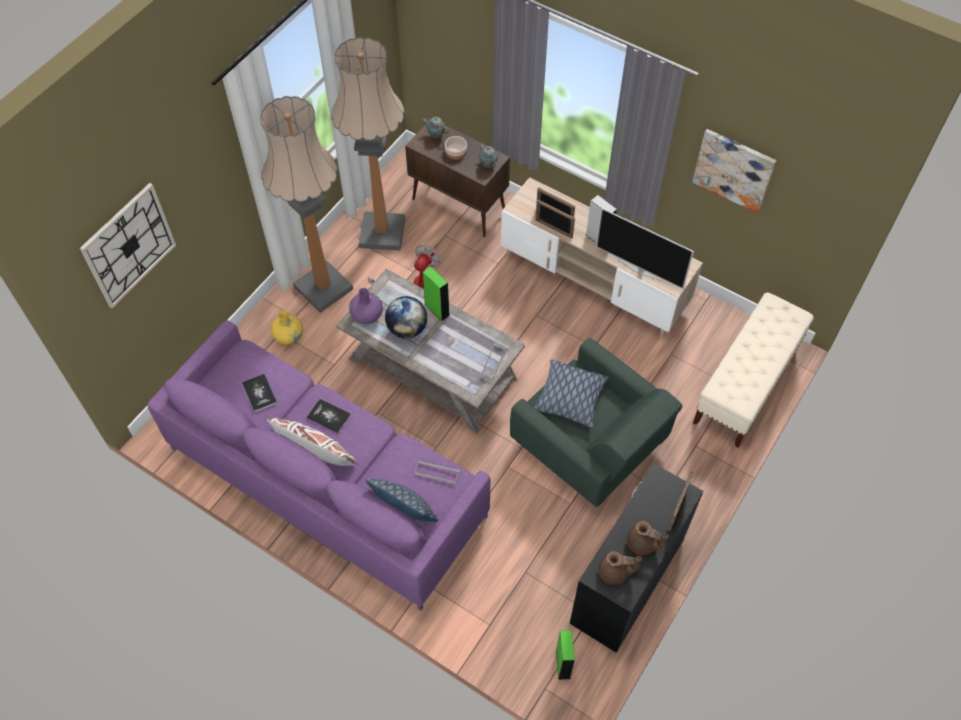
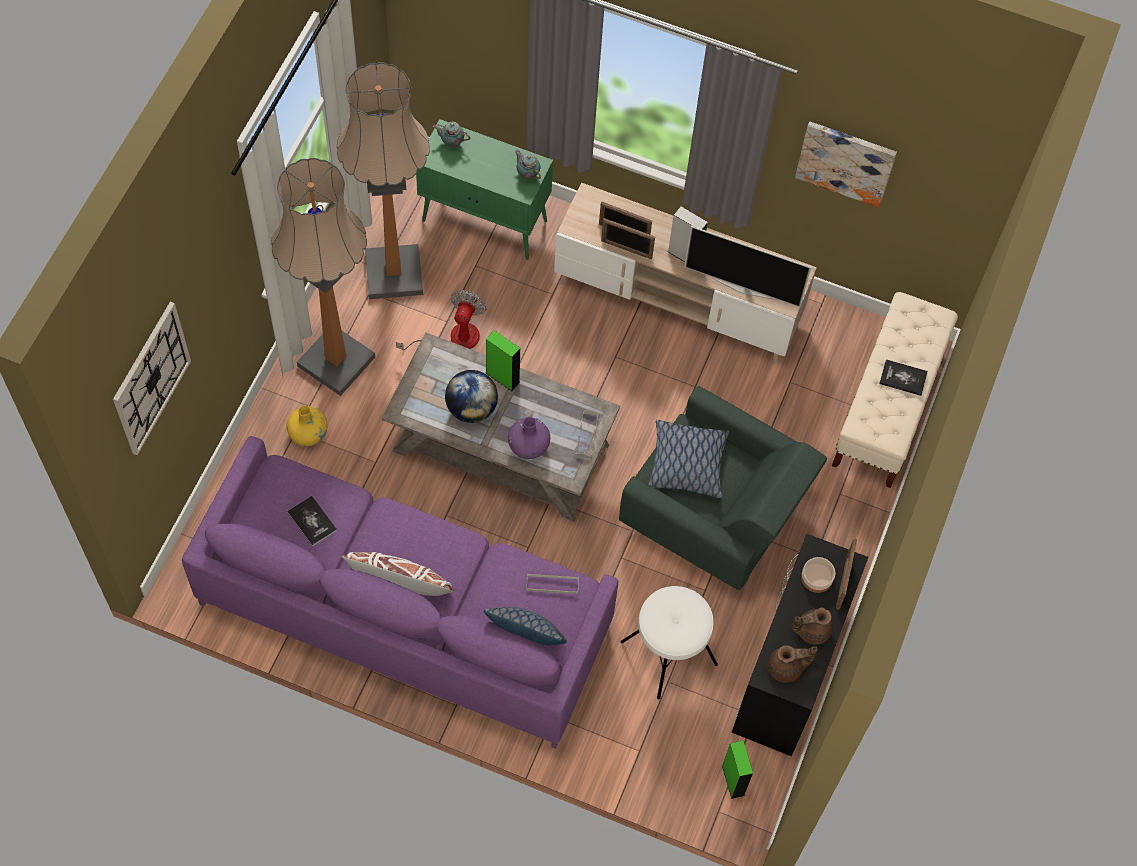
camera: 15 degrees left, 5 degrees up
(329, 416) = (405, 536): book -> book (903, 378)
(367, 316) = (417, 399): purple vase -> purple vase (528, 446)
(456, 151) = (483, 162): bowl -> bowl (817, 578)
(459, 206) = (486, 221): brown cabinet -> green cabinet
(530, 549) = (669, 653): none -> white stool
(642, 544) = (811, 630): brown teapot -> brown teapot turned 150 degrees clockwise

